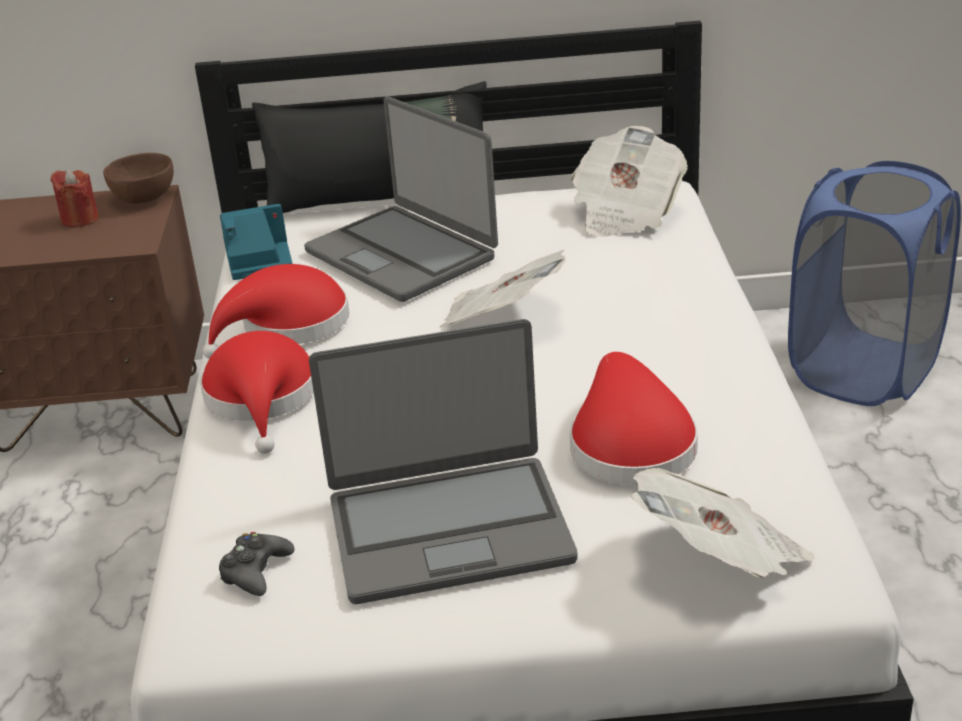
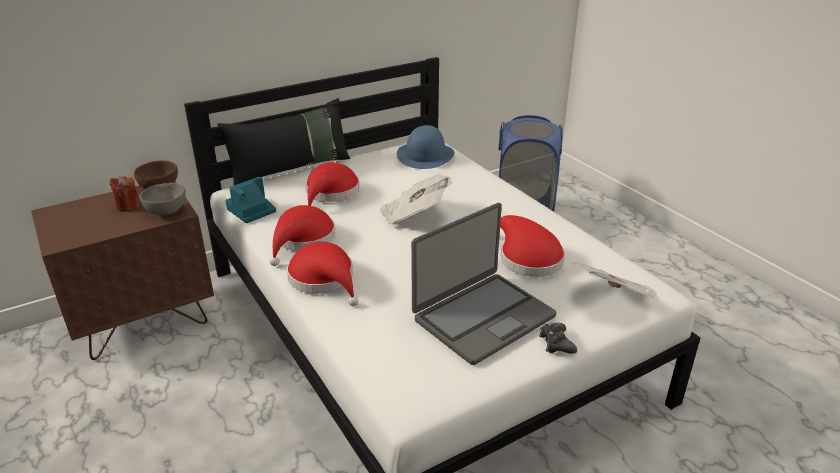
camera: 30 degrees left, 0 degrees up
(122, 238) = (167, 212): none -> grey bowl
(256, 571) = (408, 364): black game controller -> black game controller (556, 343)
(402, 254) = (331, 193): laptop -> red hat
(625, 212) = (425, 155): newspaper -> blue hat

